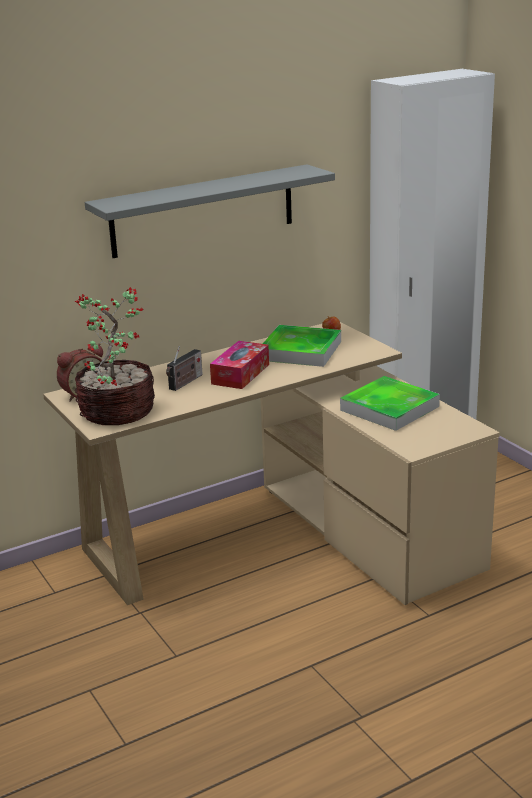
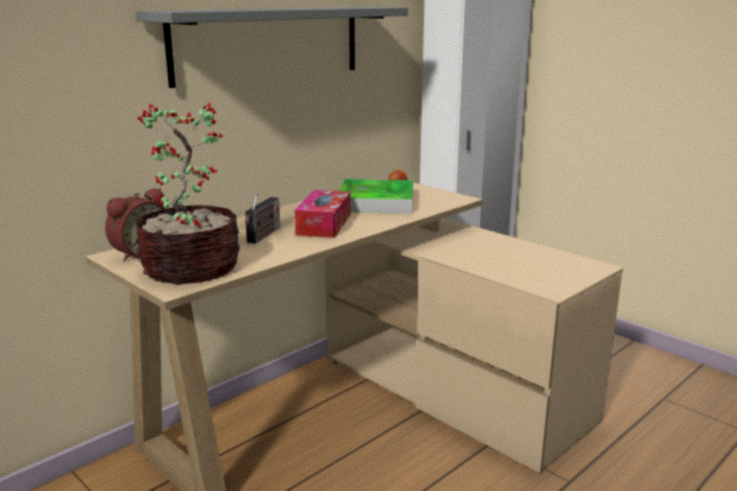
camera: 15 degrees left, 5 degrees down
(389, 408) = (491, 253): tray -> none

